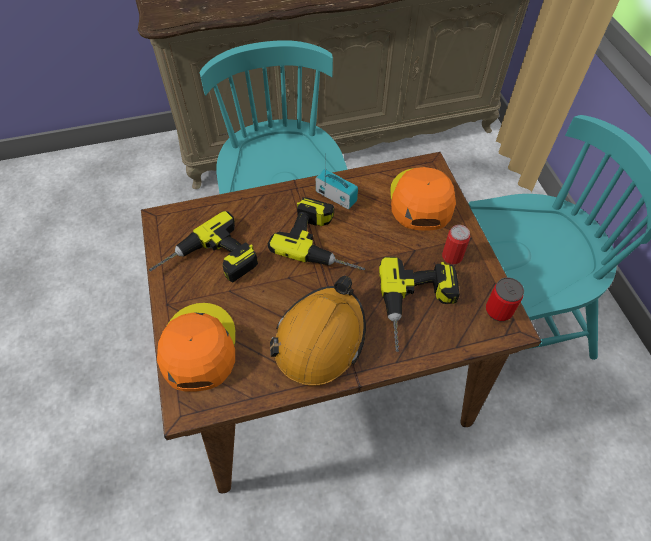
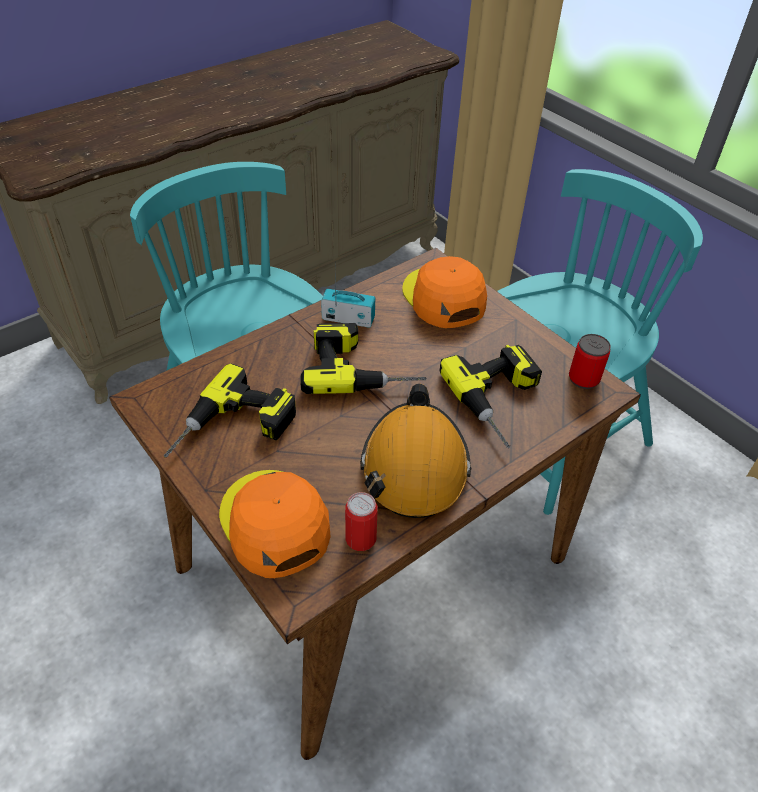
camera: 25 degrees left, 10 degrees down
(452, 256) = (507, 342): can -> can (360, 538)

